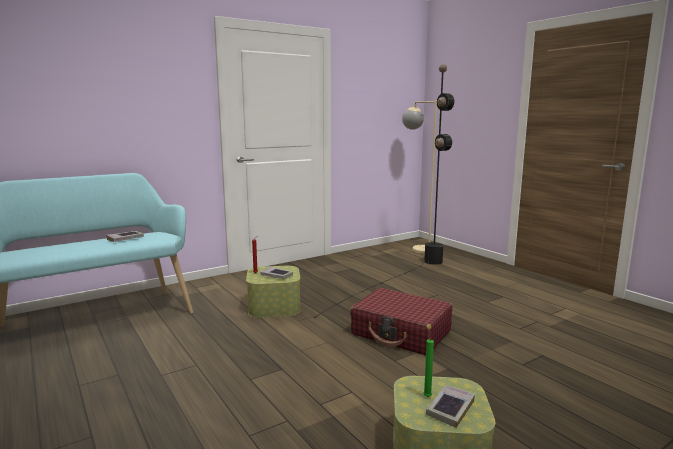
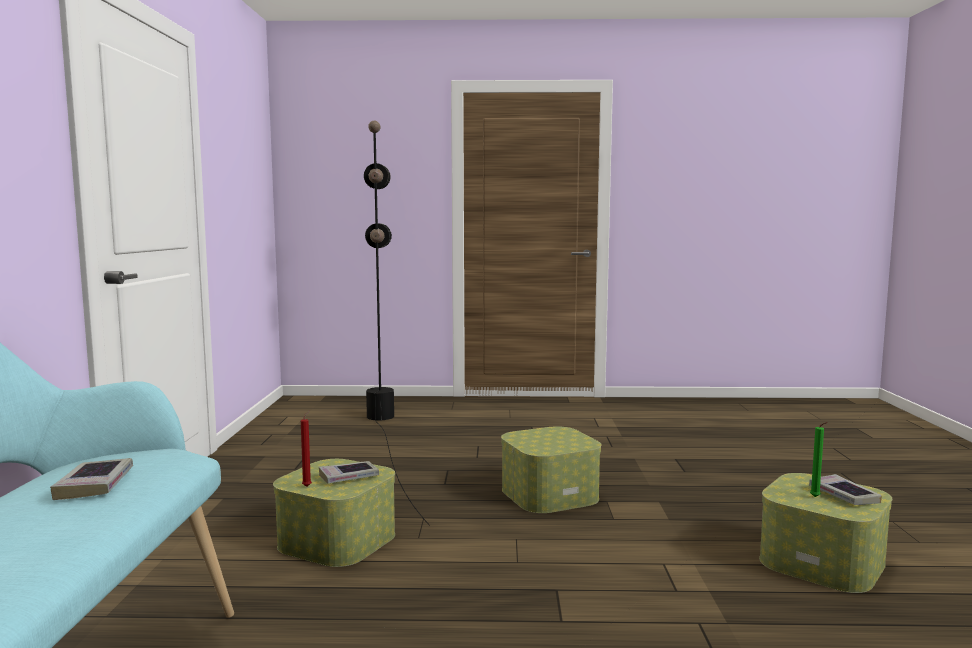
camera: 55 degrees left, 5 degrees down
(401, 333) = (549, 494): red suitcase -> storage box
(417, 248) = (320, 408): beige floor lamp -> none

